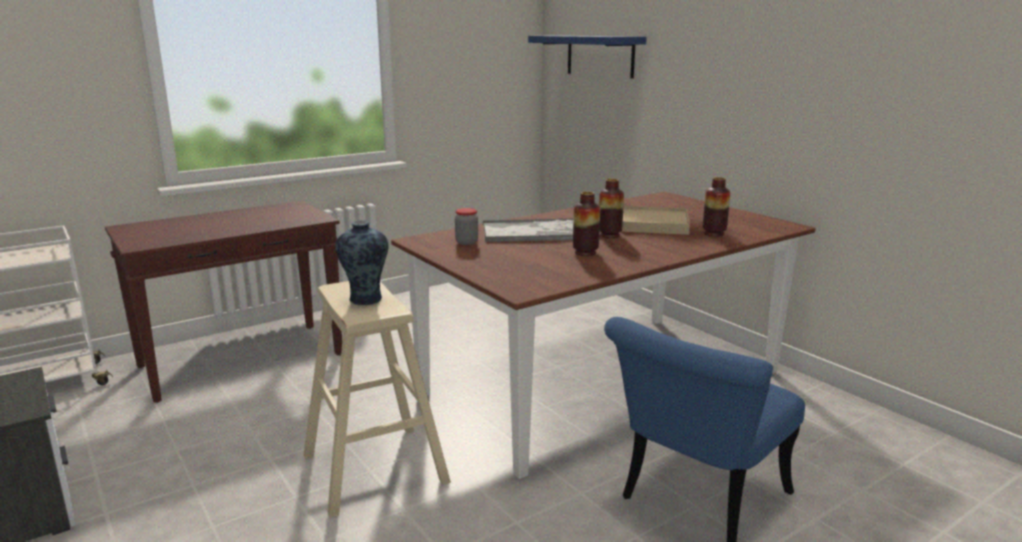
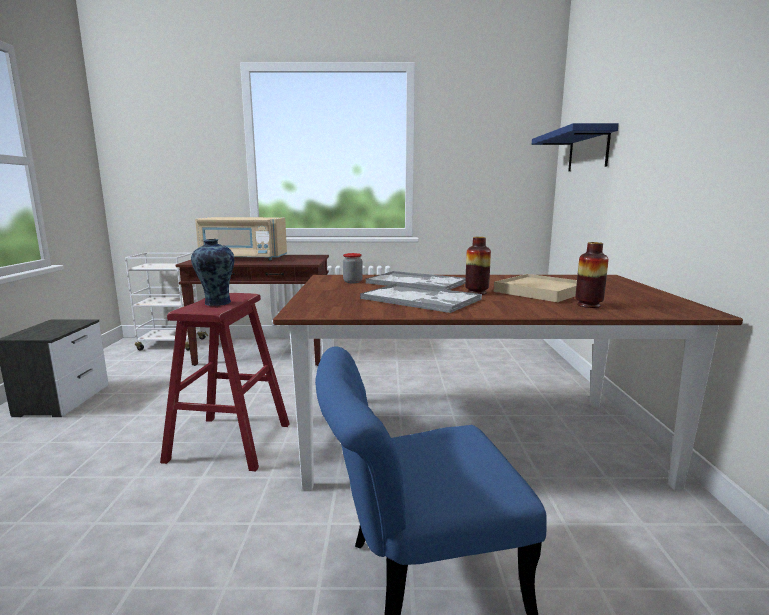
camera: 35 degrees right, 5 degrees down
(198, 225) = (243, 258): none -> beige microwave
(374, 468) = (230, 442): beige stool -> red stool
(585, 253) = (421, 299): vase -> tray

